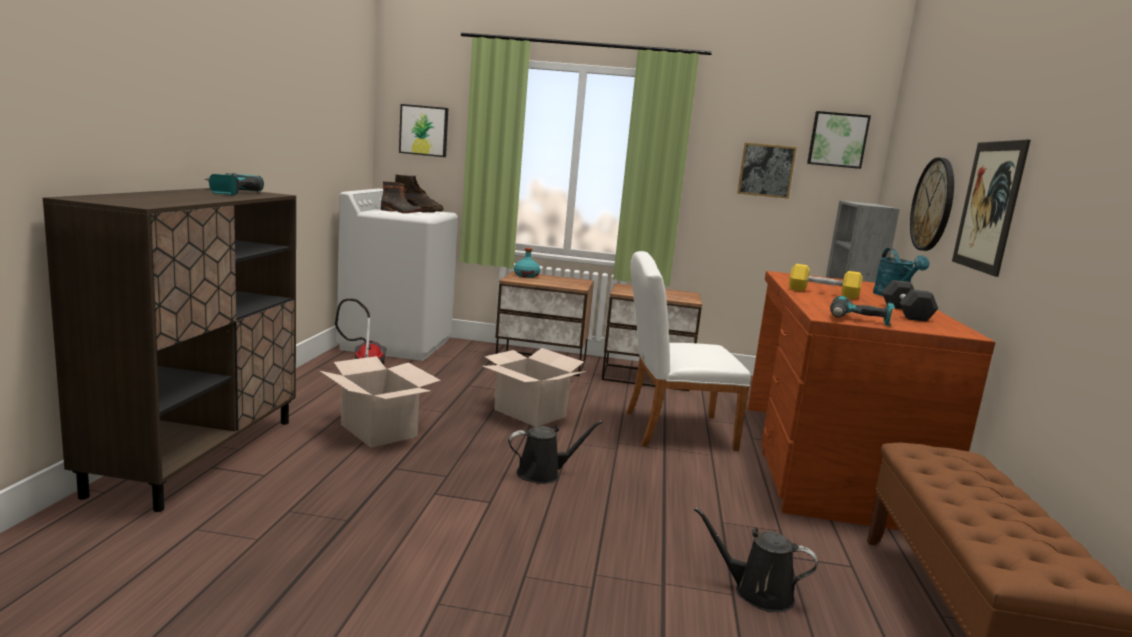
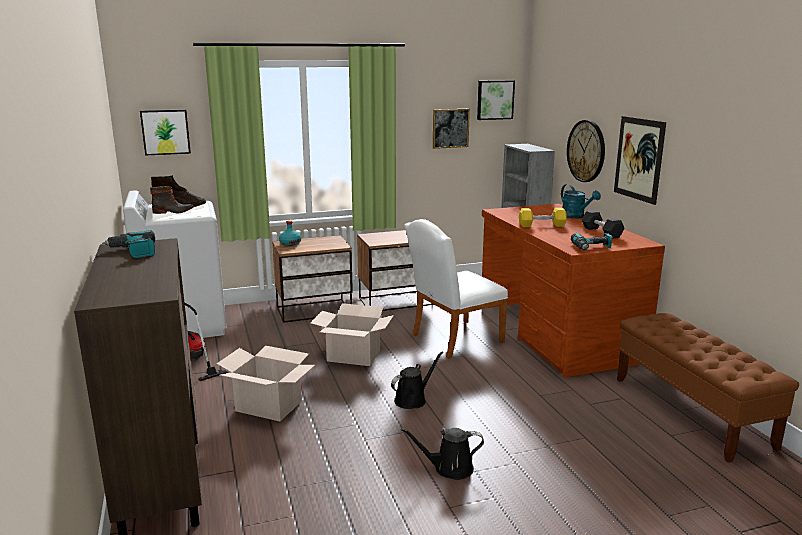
camera: 25 degrees left, 5 degrees up
(757, 592) = (595, 432): black watering can -> black watering can (449, 469)

